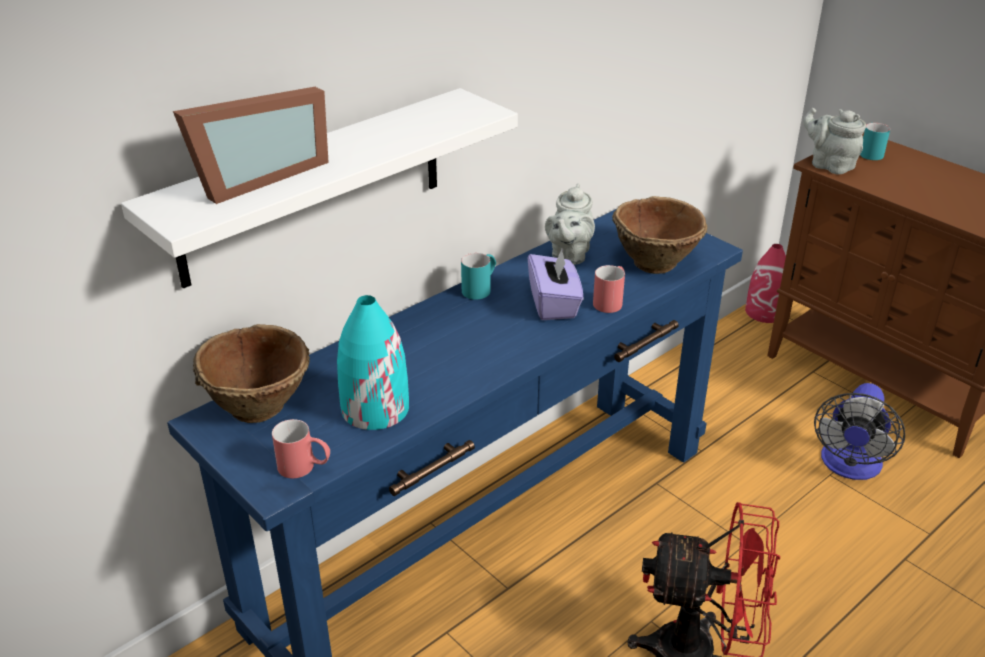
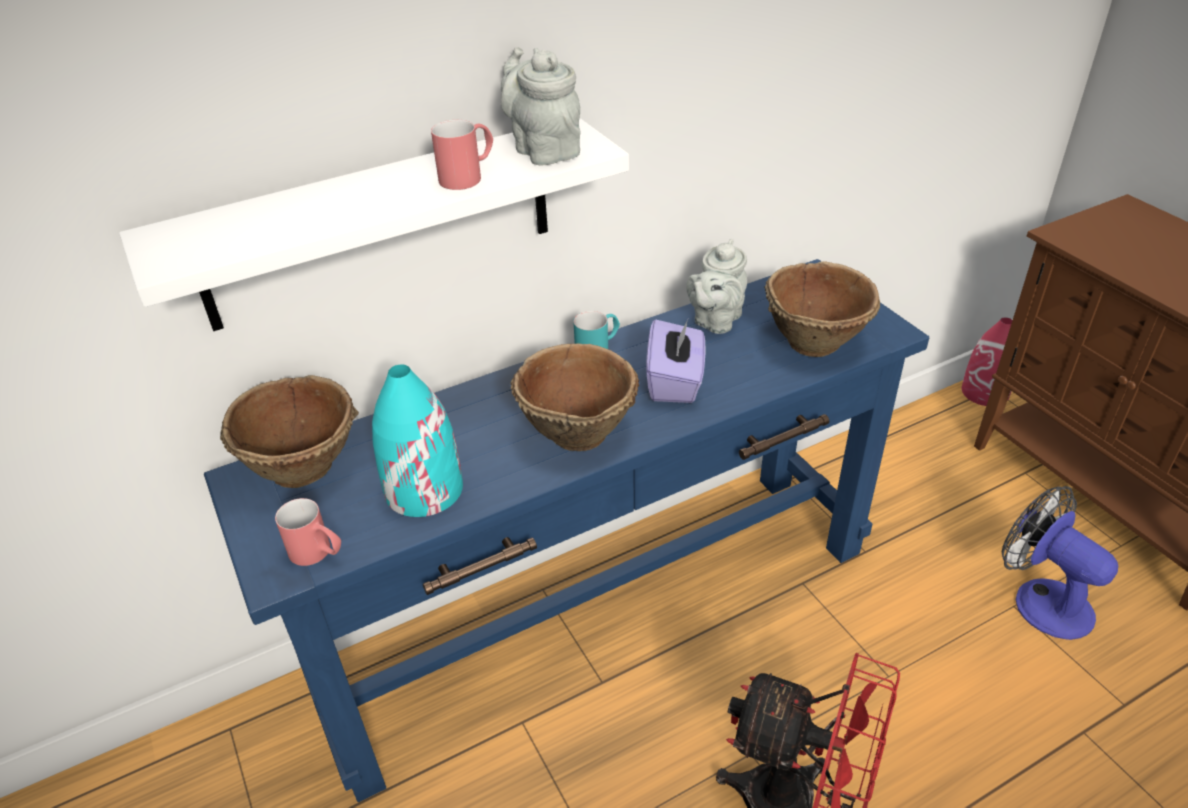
camera: 15 degrees right, 5 degrees up
(255, 177) = (279, 213): picture frame -> none
(487, 349) = (577, 430): none -> brown bowl
(610, 301) = (744, 386): red mug -> red mug (468, 176)
(829, 165) = (1073, 236): grey teapot -> grey teapot (544, 149)
(849, 466) = (1041, 599): fan -> fan turned 105 degrees clockwise
(869, 152) = (1131, 224): turquoise mug -> none

